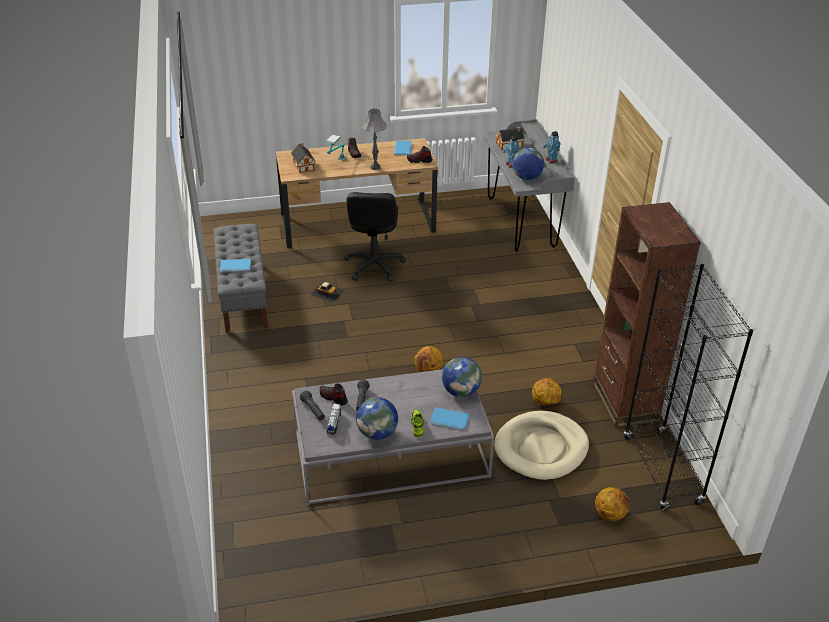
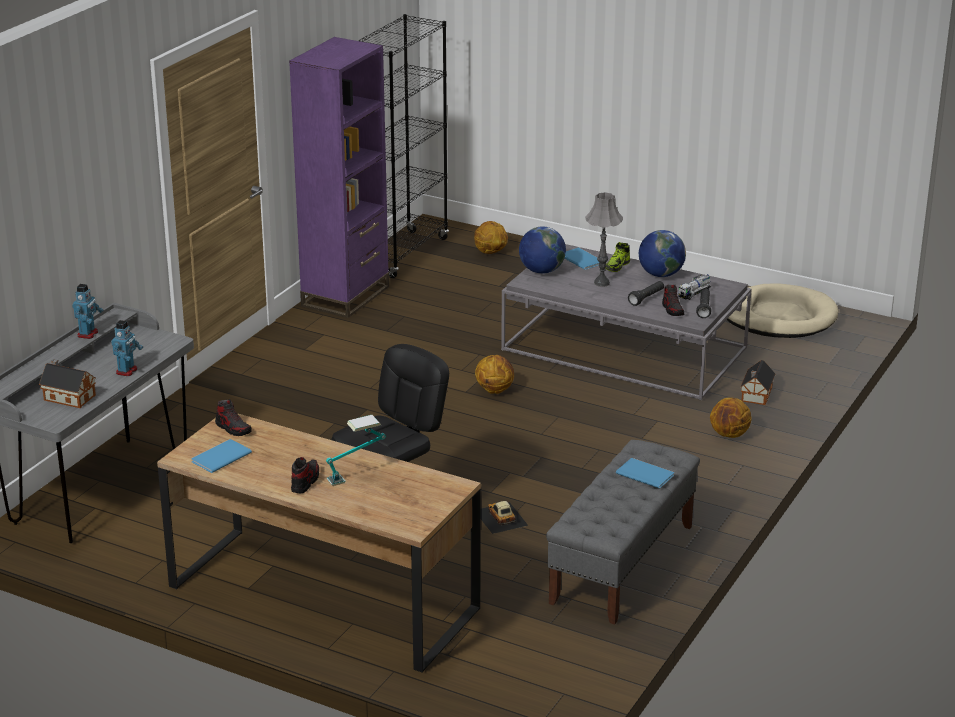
camera: 140 degrees left, 10 degrees down
(303, 165) = (411, 495): toy house -> toy house (756, 395)
(375, 167) = (312, 445): grey table lamp -> grey table lamp (602, 283)
(526, 177) = (145, 348): globe -> none
(541, 448) = (479, 300): beige dog bed -> beige dog bed (779, 317)
(545, 402) = (419, 324): basketball -> basketball (729, 435)
(625, 402) = (346, 296): brown bookcase -> purple bookcase

